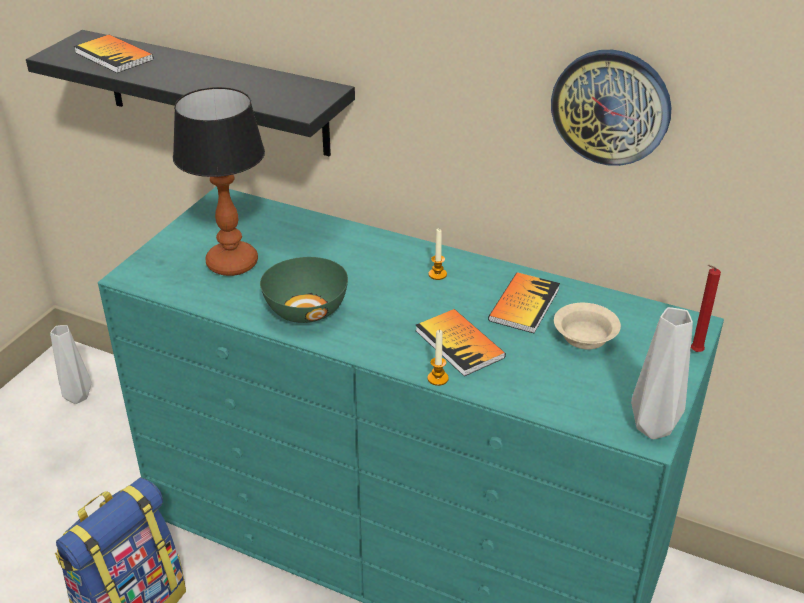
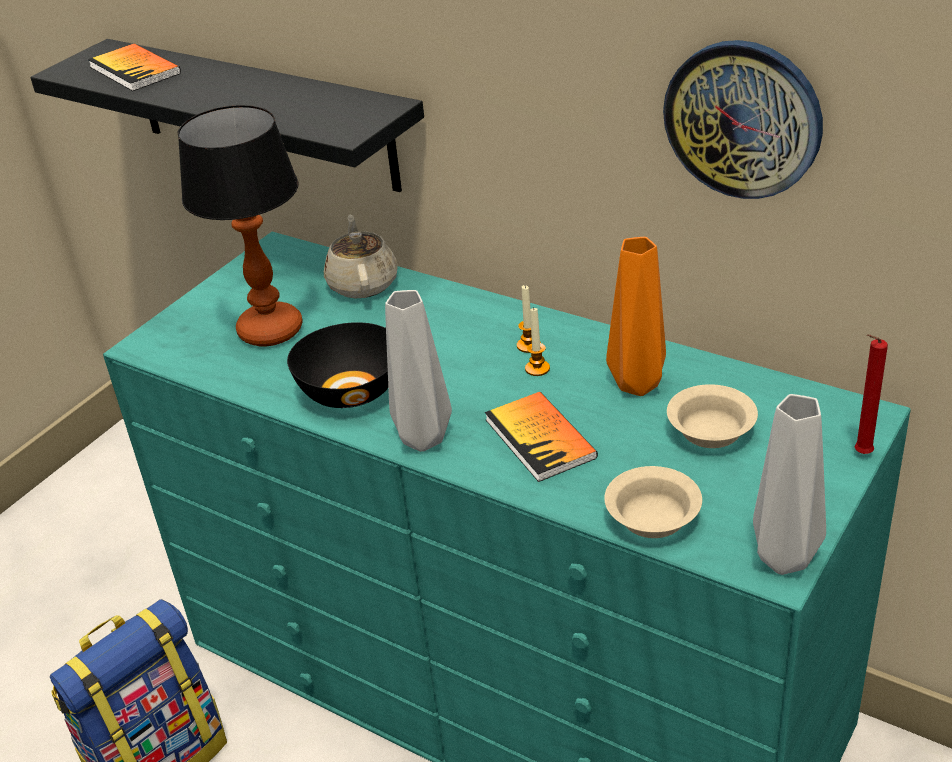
camera: 10 degrees right, 0 degrees up
(79, 396) = (131, 493): grey vase -> grey vase (426, 438)
(299, 227) = (363, 283): none -> beige teapot
(306, 309) = (351, 390): green bowl -> black bowl
(438, 378) = (503, 484): candle -> candle (537, 368)
(524, 304) = (636, 386): book -> orange vase
(553, 400) = (652, 516): none -> beige bowl

